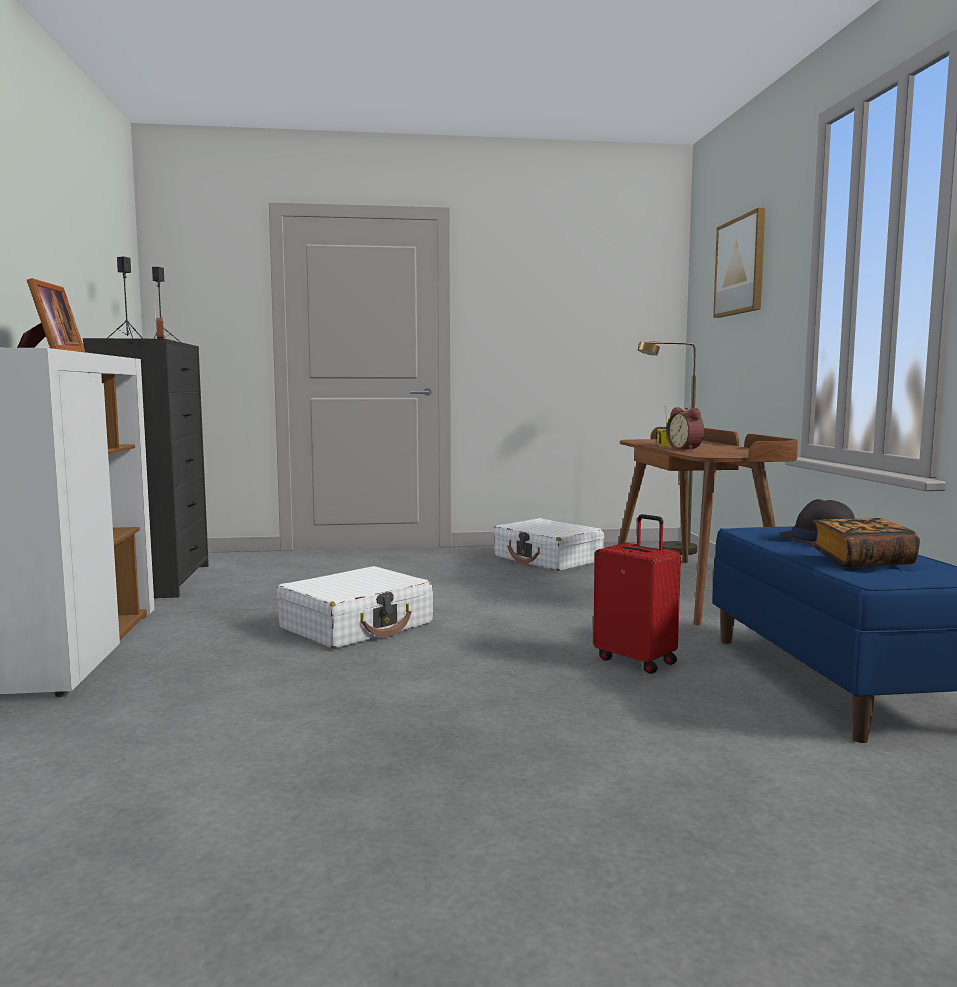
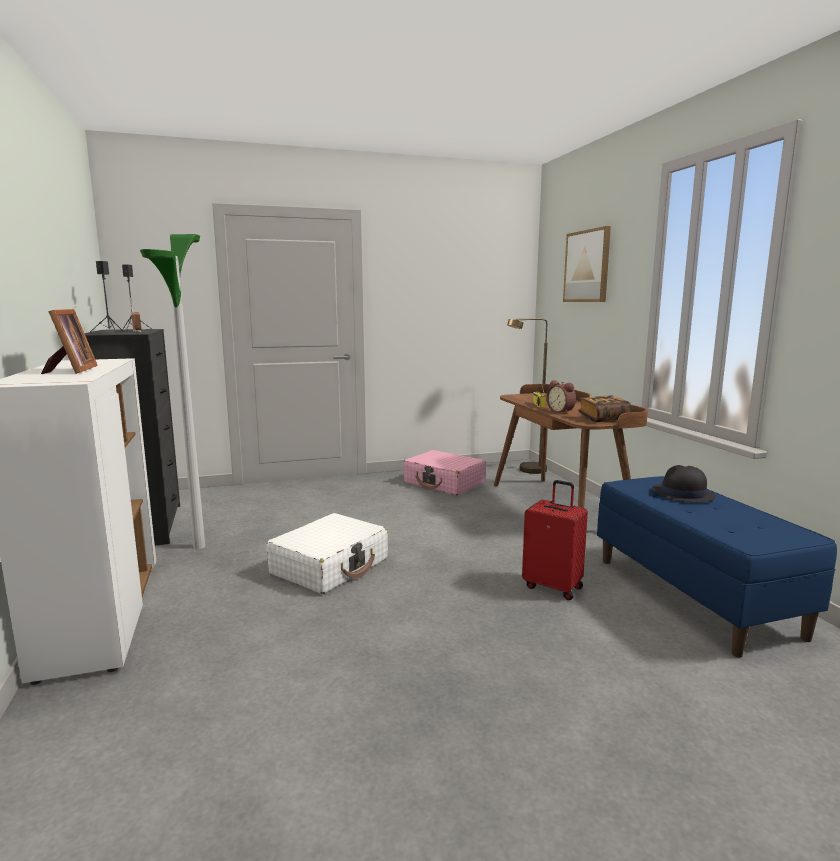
camera: 10 degrees left, 5 degrees up
(211, 601) = (199, 546): none -> floor lamp
(548, 559) = (444, 483): white suitcase -> pink suitcase
(862, 561) = (726, 520): book -> book (603, 418)

